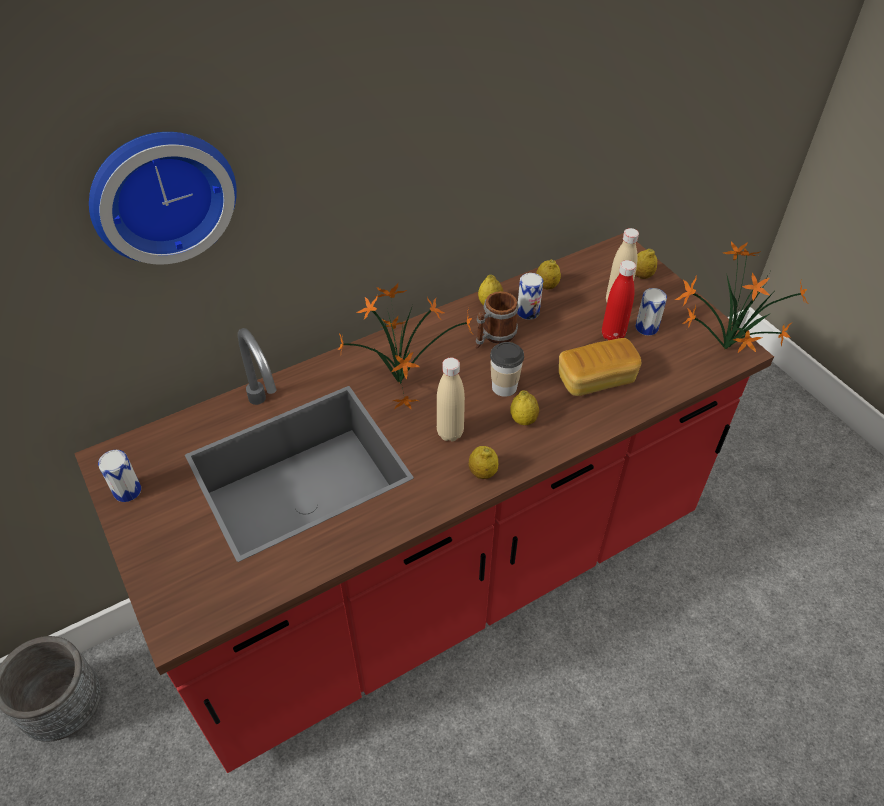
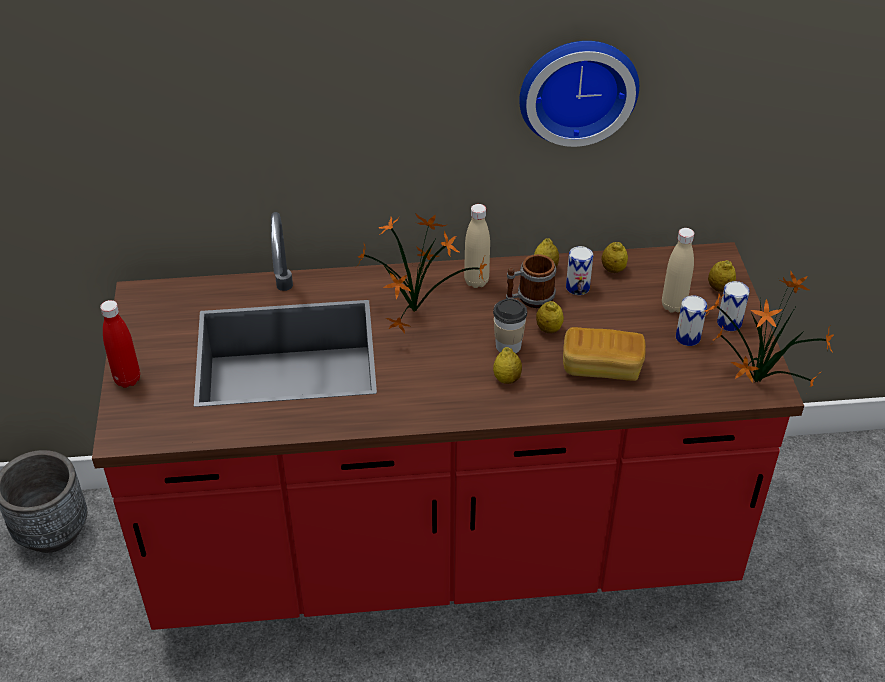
camera: 25 degrees right, 5 degrees down
(127, 491) = (141, 324): can -> can (729, 323)
(161, 193) = (233, 77): wall clock -> wall clock (577, 88)
(450, 433) = (432, 367): beige bottle -> beige bottle (476, 281)
(482, 473) = (439, 409): lemon -> lemon (548, 329)
(613, 335) = (647, 334): red bottle -> red bottle (127, 379)

